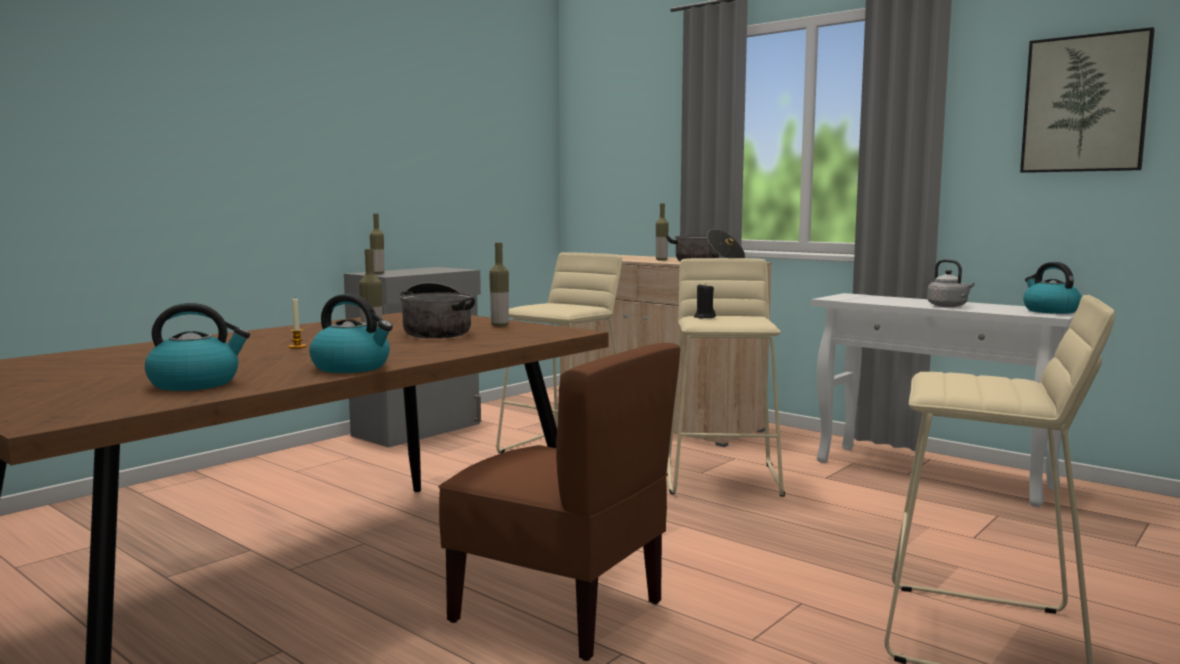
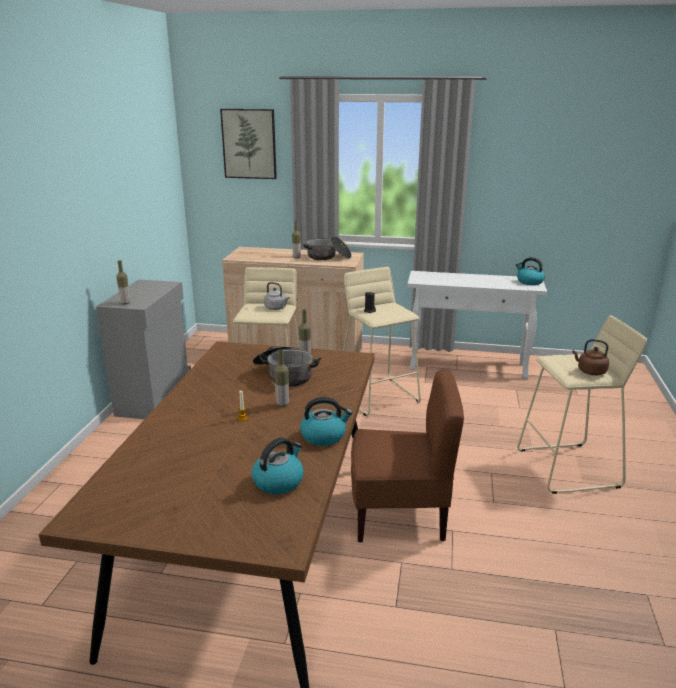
camera: 30 degrees left, 15 degrees up
(949, 306) = (482, 283): grey kettle -> grey kettle (276, 308)
(992, 391) = (590, 371): none -> brown kettle
(1085, 104) = (538, 166): picture -> picture (249, 144)

